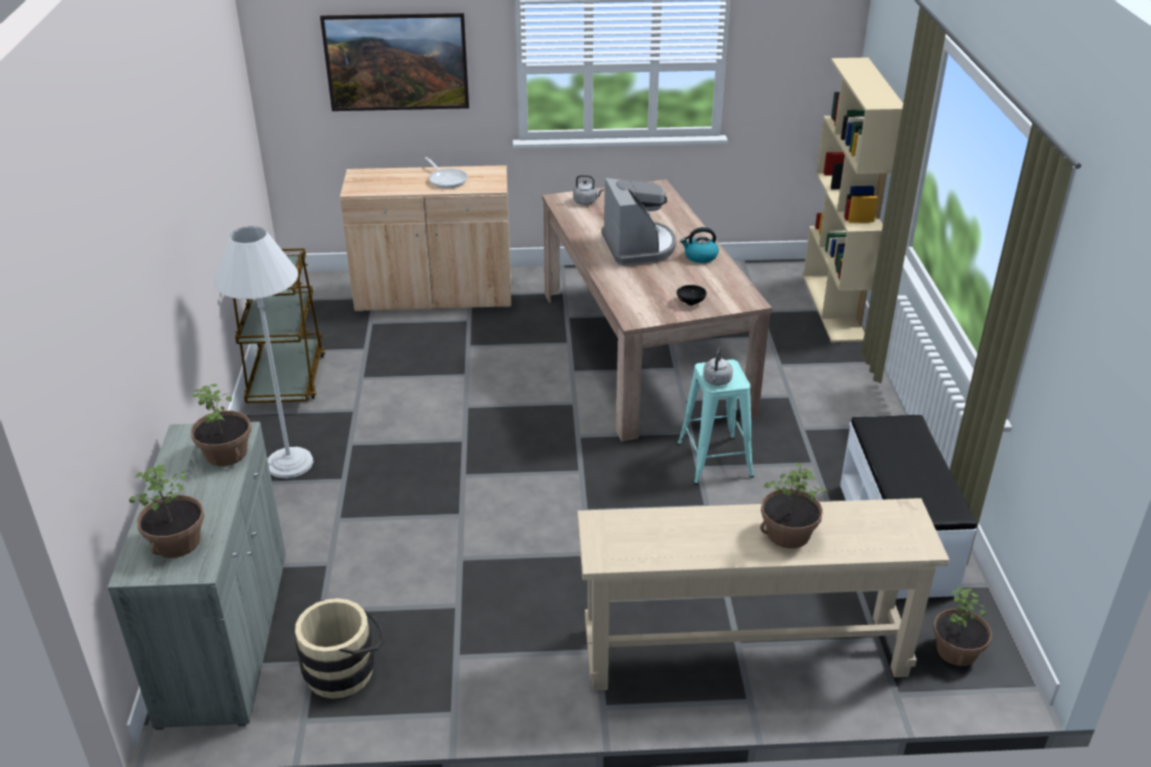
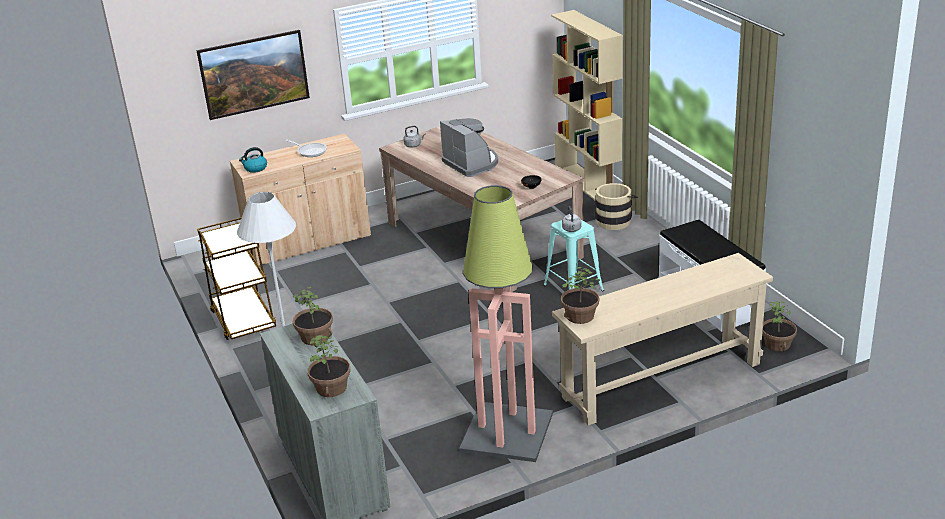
camera: 20 degrees left, 5 degrees down
(346, 669) = (427, 462): beige bucket -> beige bucket (615, 220)
(480, 659) = (508, 431): none -> floor lamp
(700, 257) = (516, 160): kettle -> kettle (255, 168)
(788, 533) = (679, 288): potted plant -> potted plant (580, 316)

